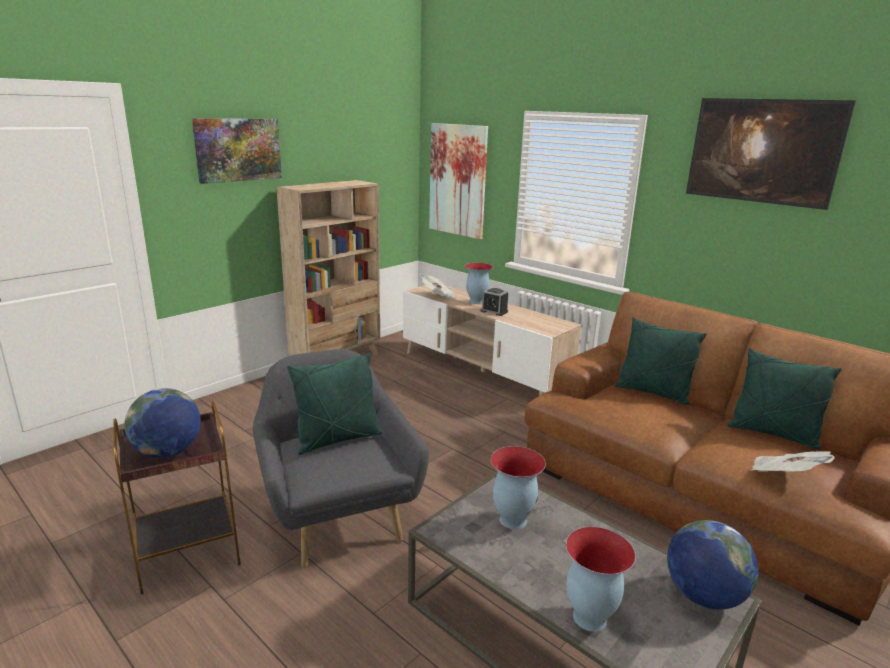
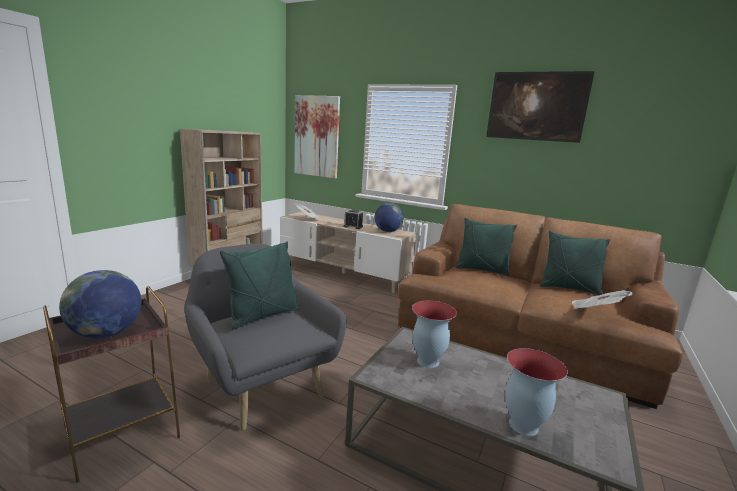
camera: 15 degrees left, 5 degrees down
(238, 149) = (147, 94): picture -> none
(476, 301) = (337, 221): vase -> none
(703, 595) = (589, 396): globe -> globe (387, 231)

